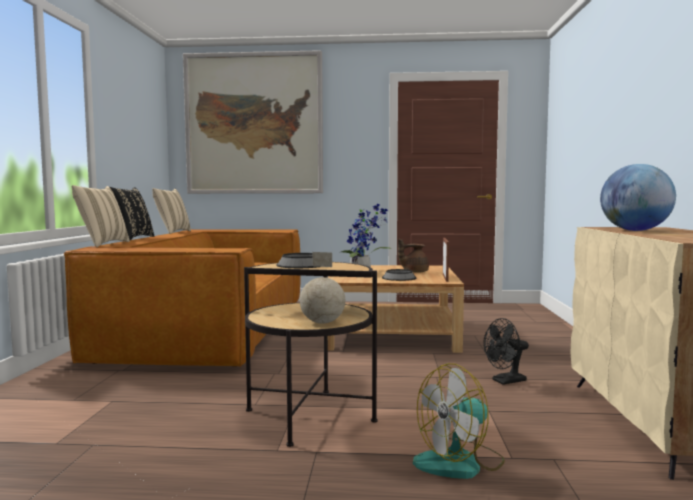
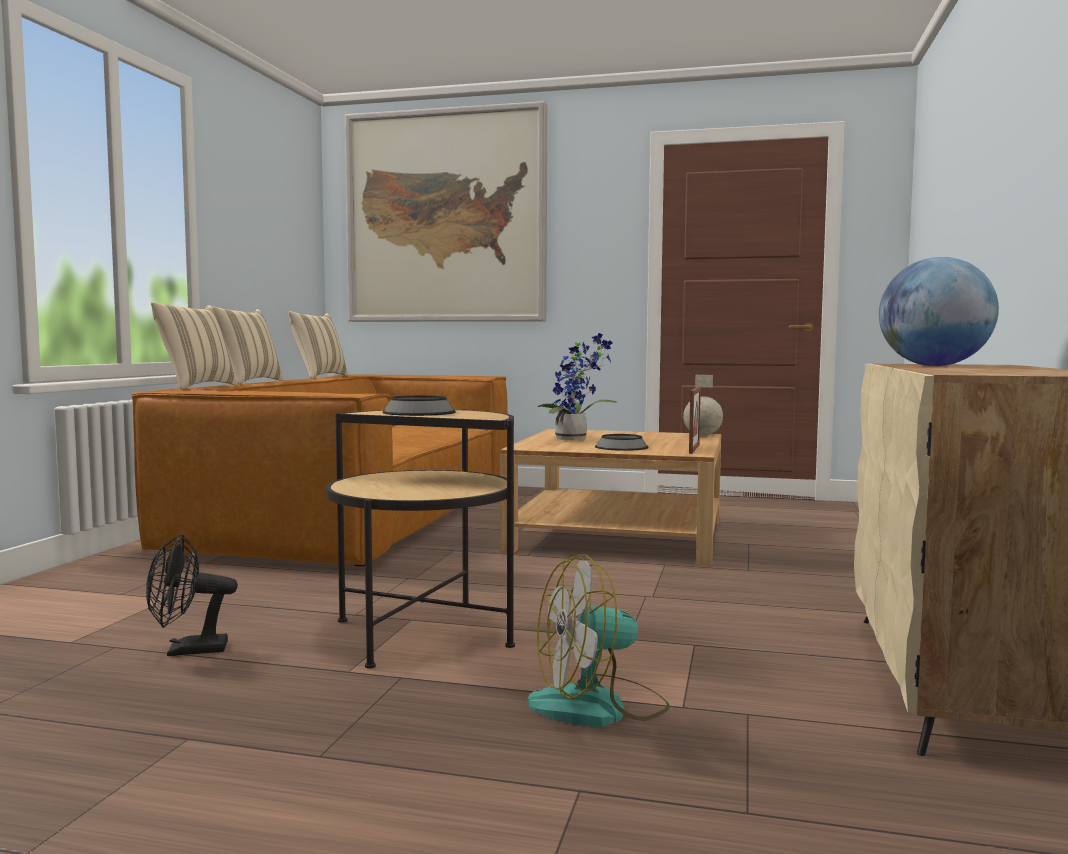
camera: 10 degrees right, 0 degrees up
(131, 238) = (248, 382): black pillow -> beige pillow
(323, 323) = (426, 493): globe -> globe (703, 435)
(414, 272) = (655, 440): brown teapot -> none
(505, 381) = (750, 608): black fan -> black fan (187, 650)

